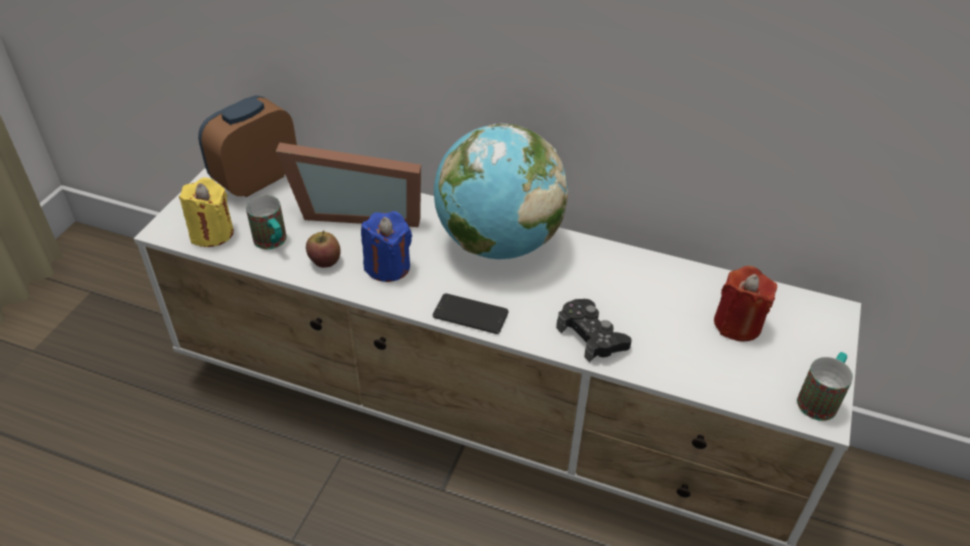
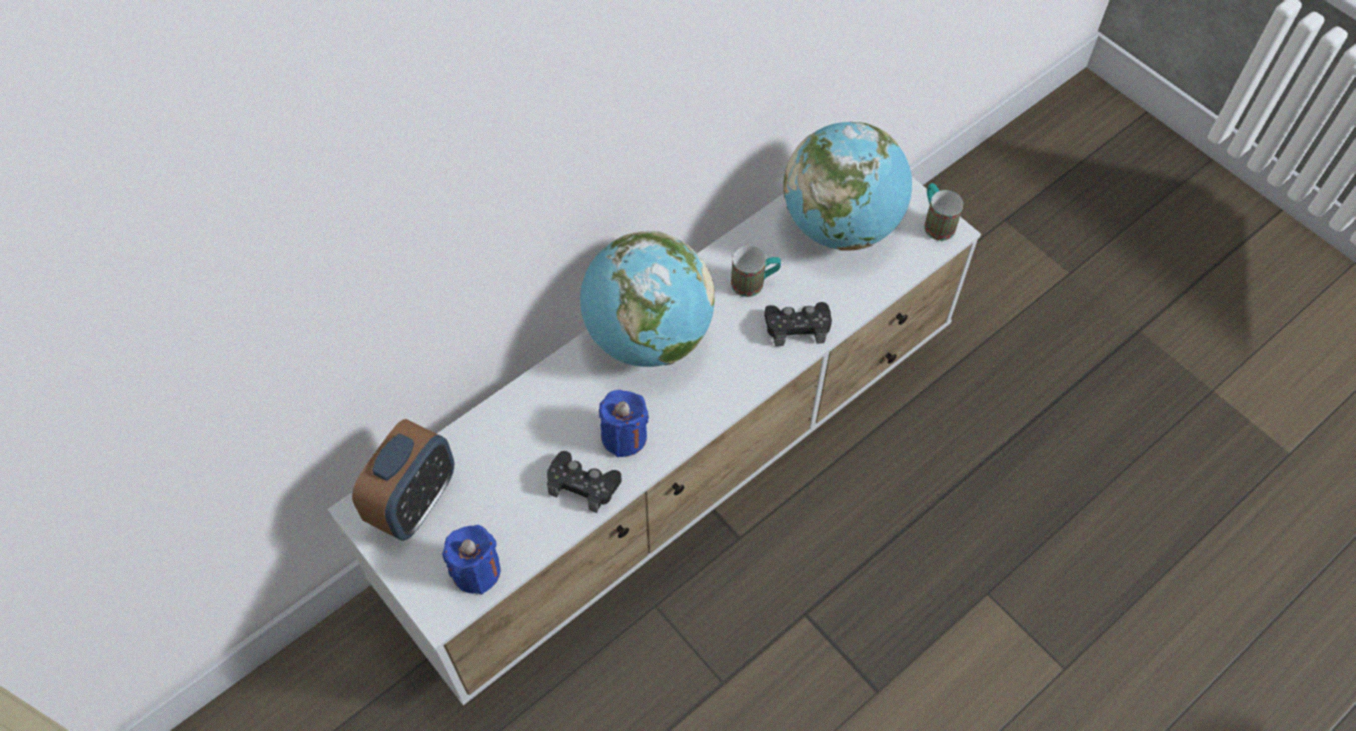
camera: 60 degrees left, 15 degrees up
(212, 233) = (476, 571): yellow candle -> blue candle
(256, 180) = (414, 502): alarm clock -> alarm clock turned 135 degrees counterclockwise
(273, 243) = (528, 520): mug -> mug (754, 283)
(325, 260) = (583, 484): apple -> black game controller
(358, 210) = (527, 428): picture frame -> none
(470, 314) = (723, 399): phone -> none
(737, 324) = (841, 225): red candle -> globe

